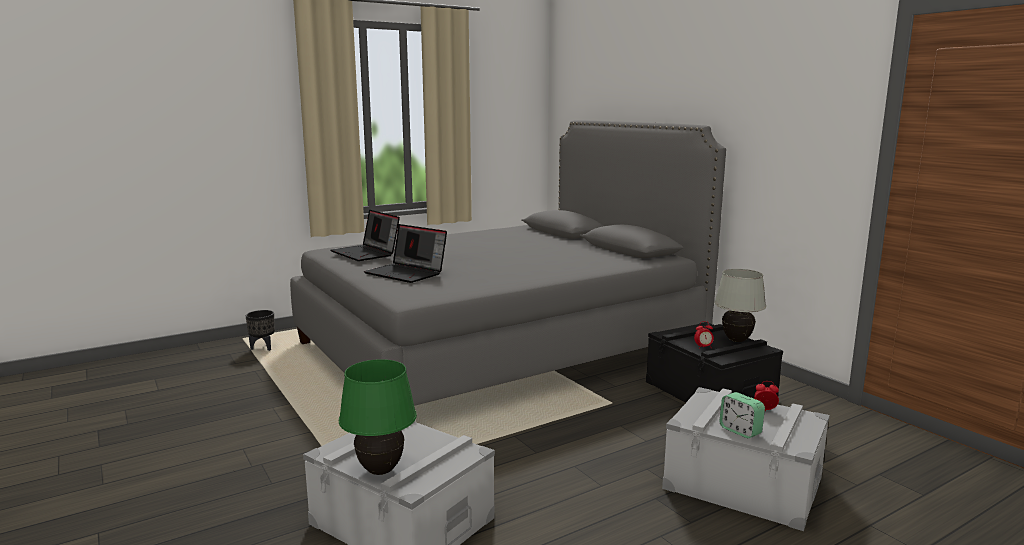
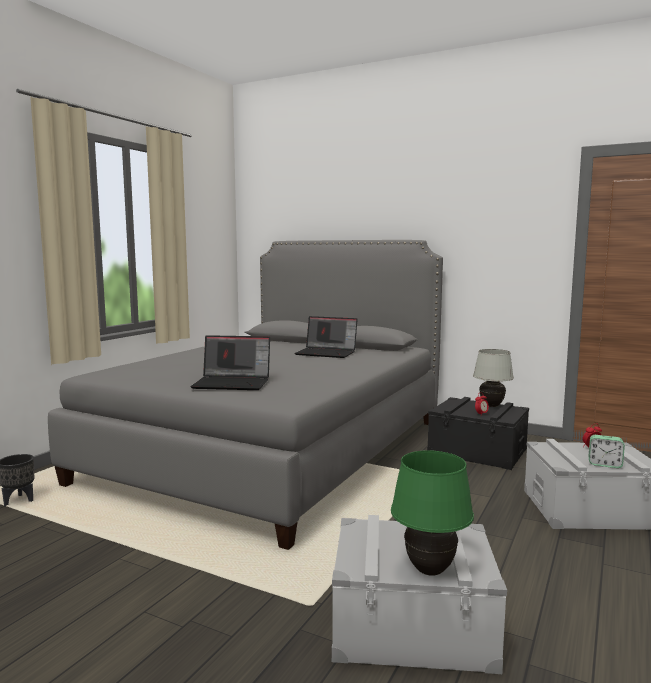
camera: 30 degrees left, 5 degrees down
(366, 253) = (153, 372): laptop -> laptop (327, 353)

